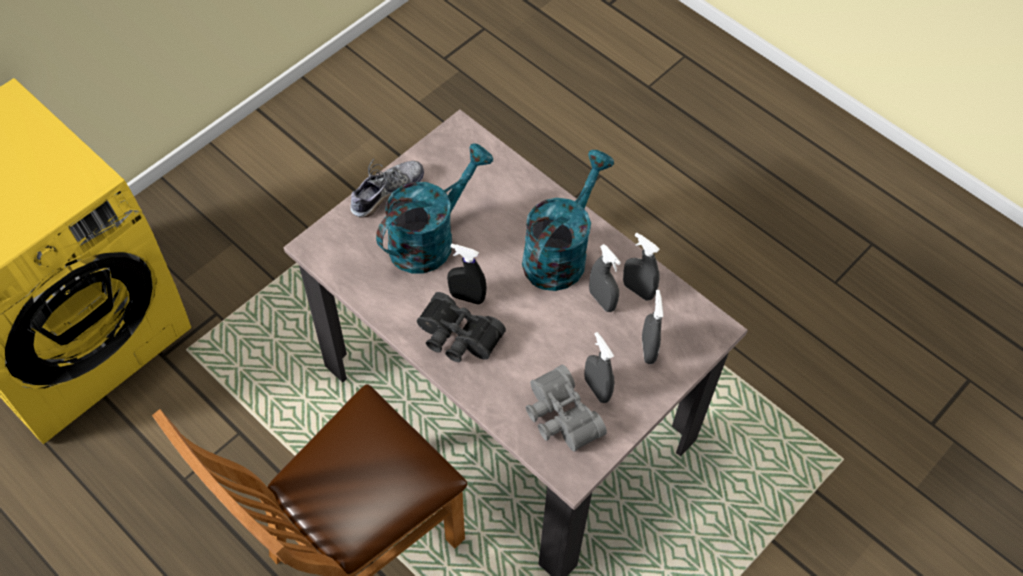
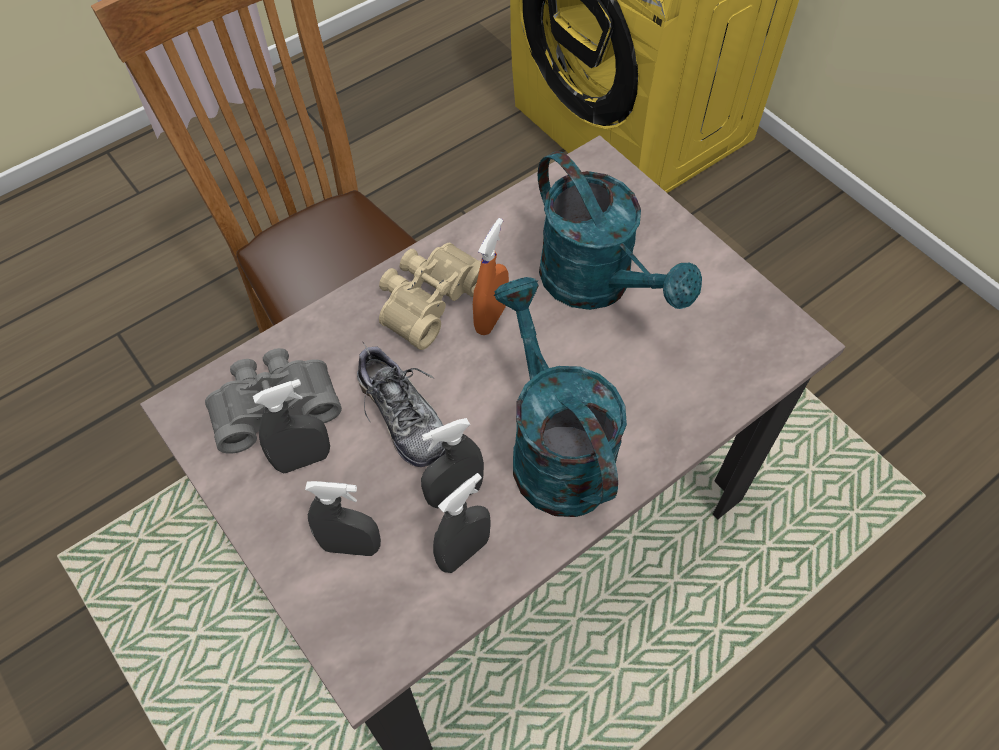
camera: 100 degrees right, 0 degrees up
(386, 193) = (680, 242): shoe -> shoe (402, 415)
(457, 338) = (427, 299): black binoculars -> beige binoculars
(467, 297) = (491, 318): black spray bottle -> orange spray bottle
(560, 252) = (553, 448): turquoise watering can -> turquoise watering can turned 150 degrees counterclockwise

